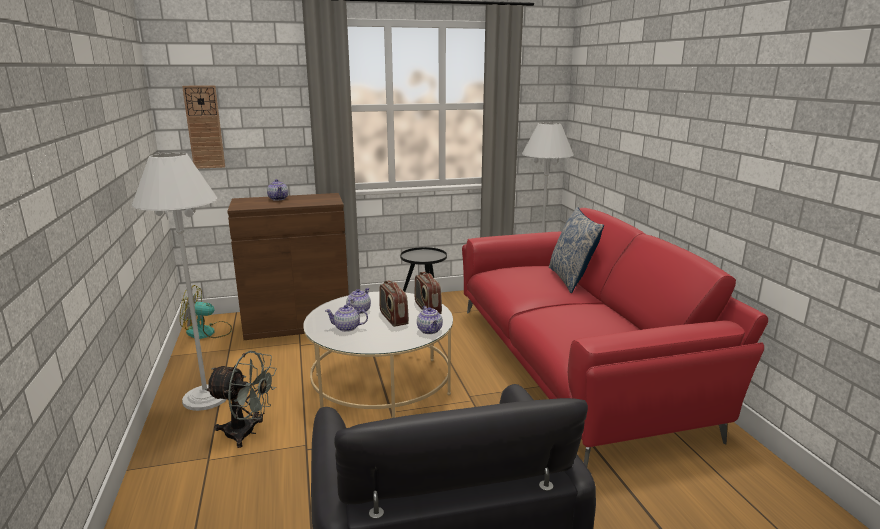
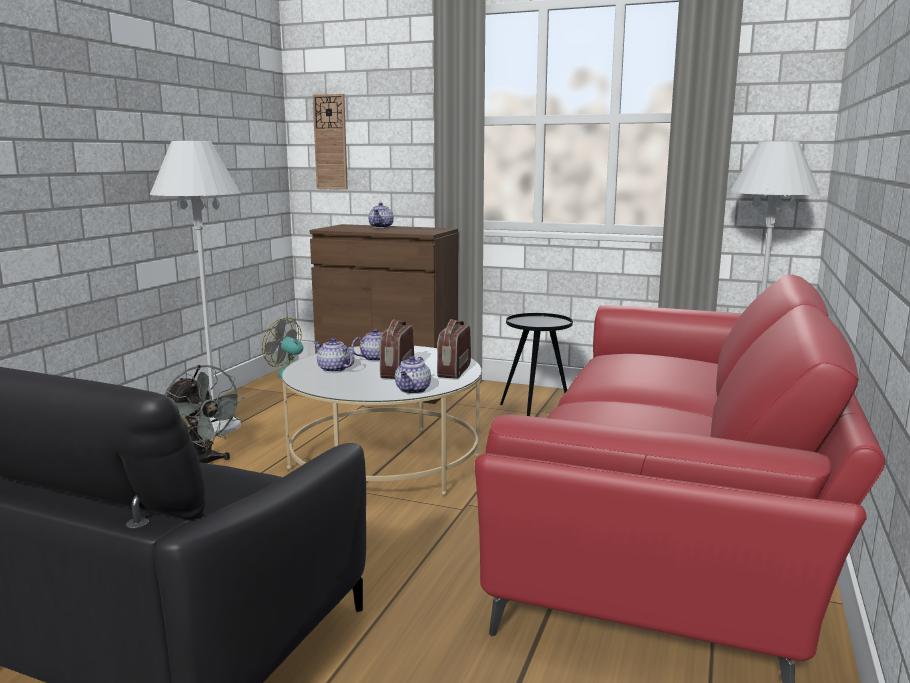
camera: 35 degrees right, 5 degrees down
(571, 279) = (713, 380): pillow -> none

